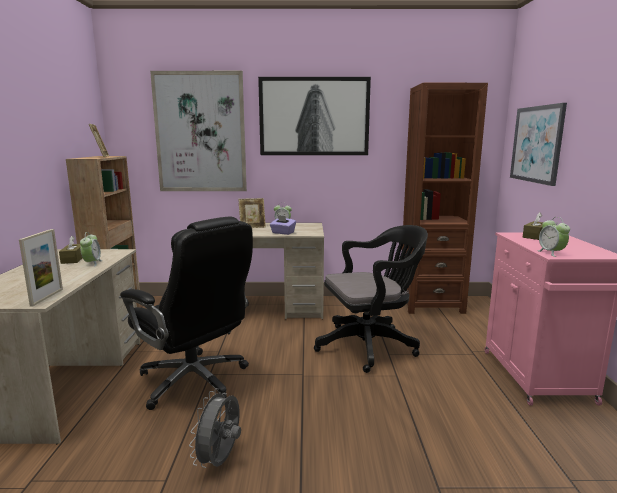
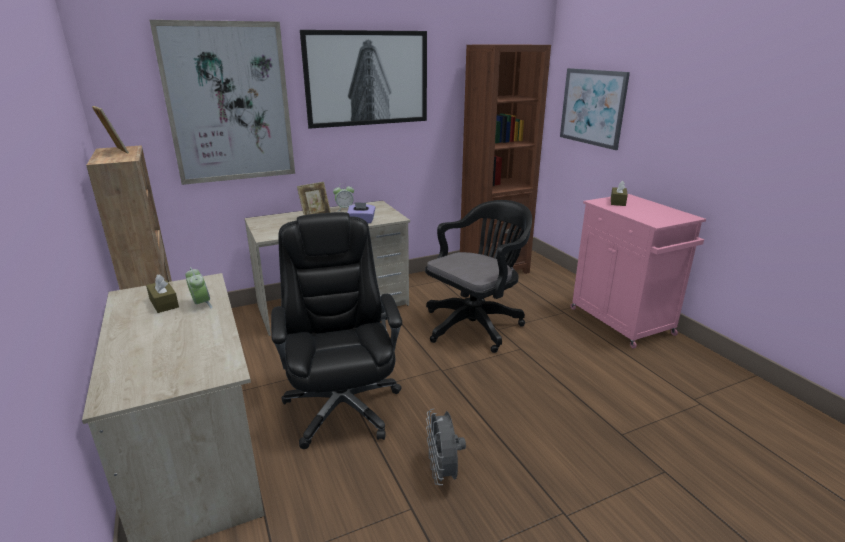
camera: 25 degrees left, 10 degrees up
(47, 297) = (227, 363): picture frame -> none
(195, 381) = (342, 406): black office chair -> black office chair turned 120 degrees counterclockwise
(551, 253) = (651, 221): alarm clock -> none

